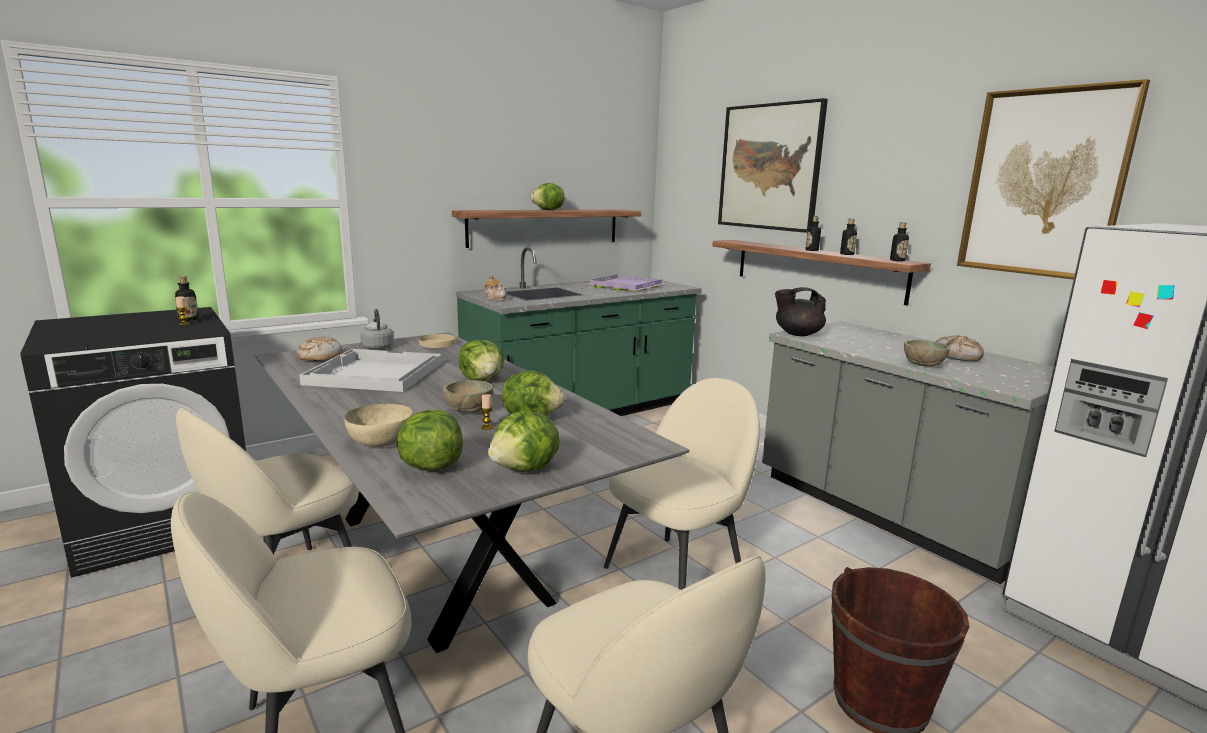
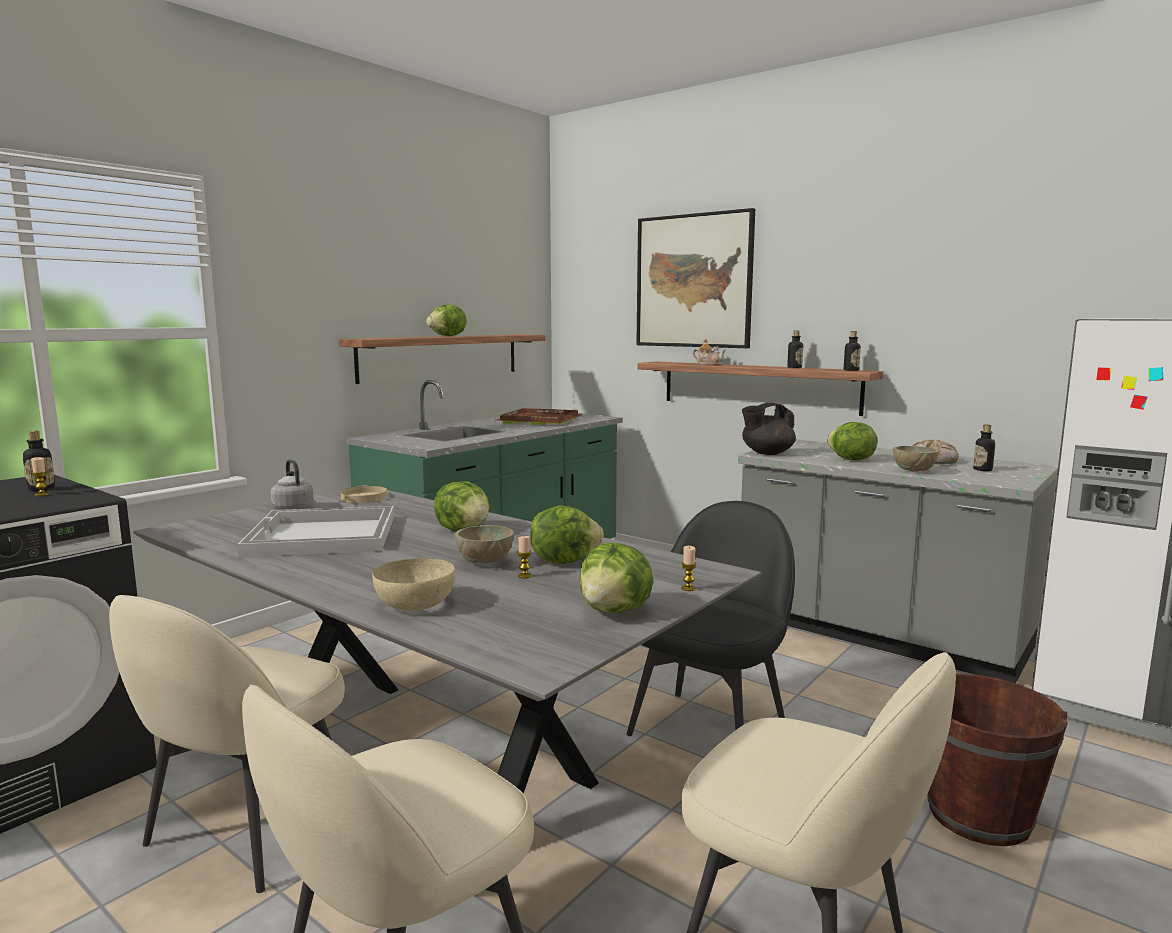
camera: 15 degrees left, 5 degrees down
(320, 357) = (228, 525): bread -> none
(430, 467) = (505, 622): lettuce -> lettuce (850, 460)
(496, 299) = (408, 442): teapot -> teapot (709, 364)
(607, 457) = (688, 588): none -> candle
(627, 286) = (541, 420): purple tray -> brown tray
(676, 575) = (710, 729): beige chair -> black chair
(811, 250) = (754, 366): bottle -> bottle (982, 470)
(1044, 183) = (989, 286): picture -> none

